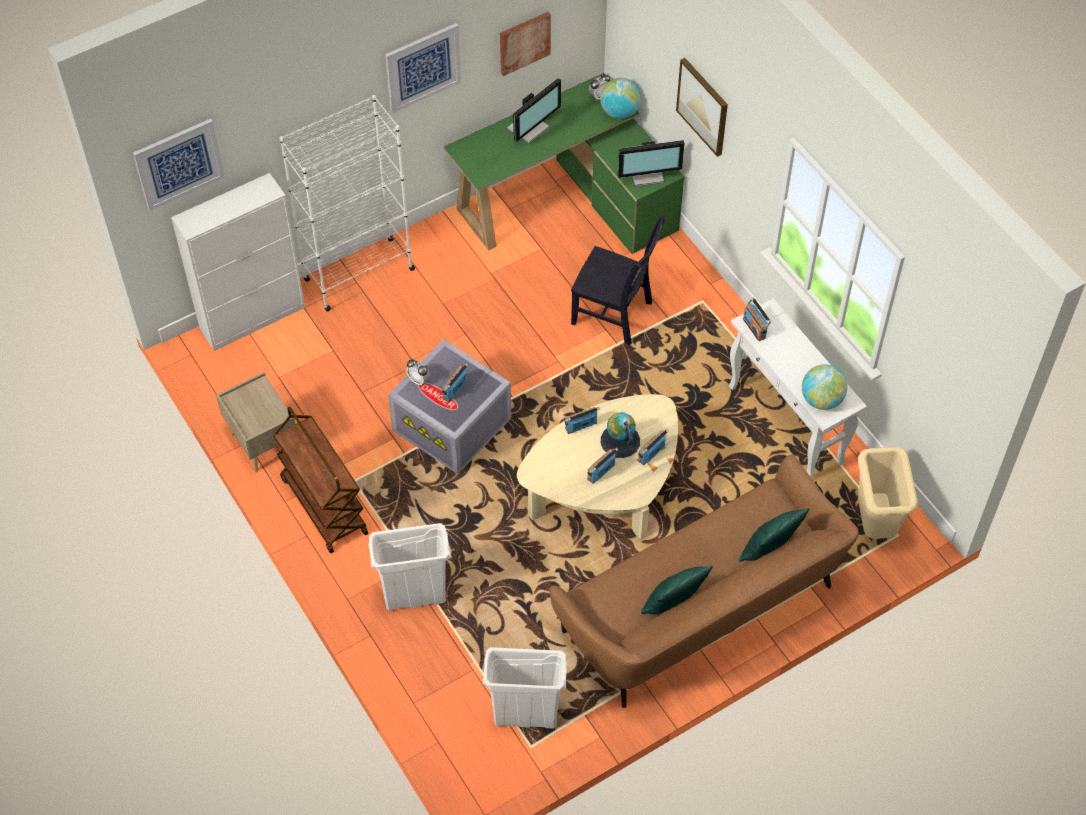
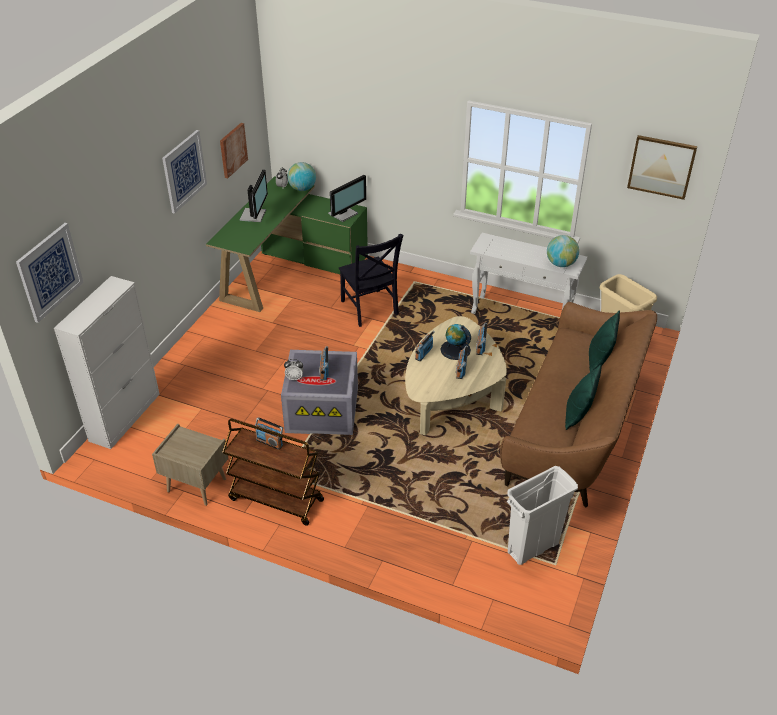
camera: 35 degrees left, 15 degrees down
(358, 275) = (183, 360): white bookcase -> none
(414, 597) = (390, 519): white trash can -> none
(615, 315) = (370, 309): black chair -> black chair turned 75 degrees clockwise
(703, 106) = (376, 136): picture -> picture (661, 166)
(754, 328) = (487, 249): radio -> radio (269, 442)

